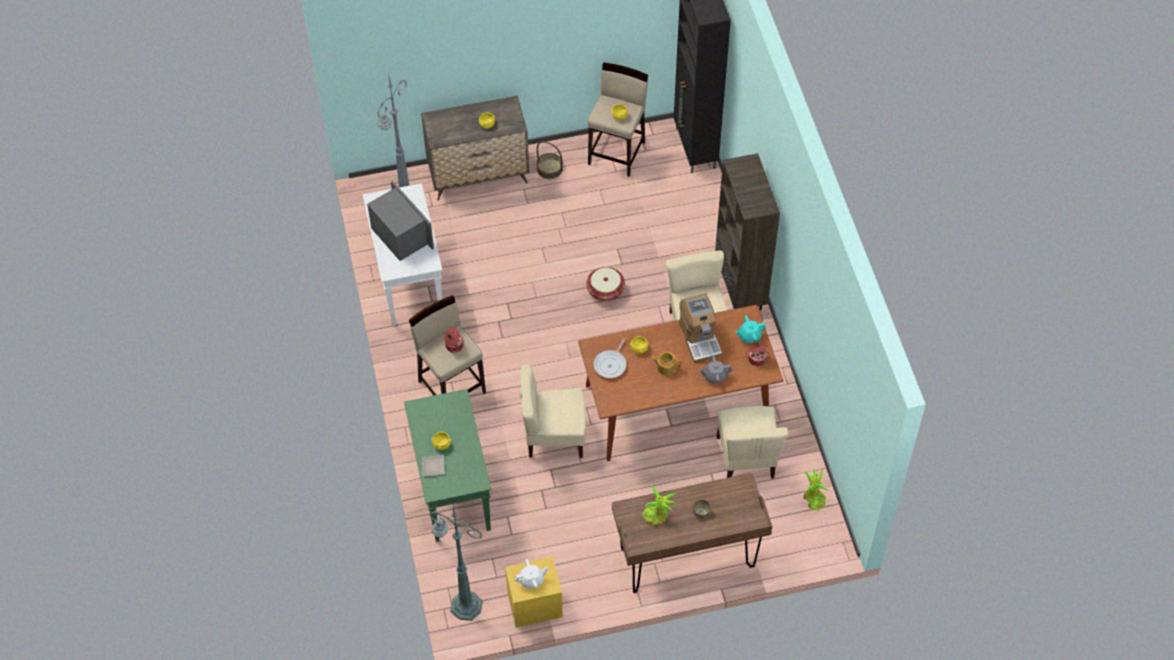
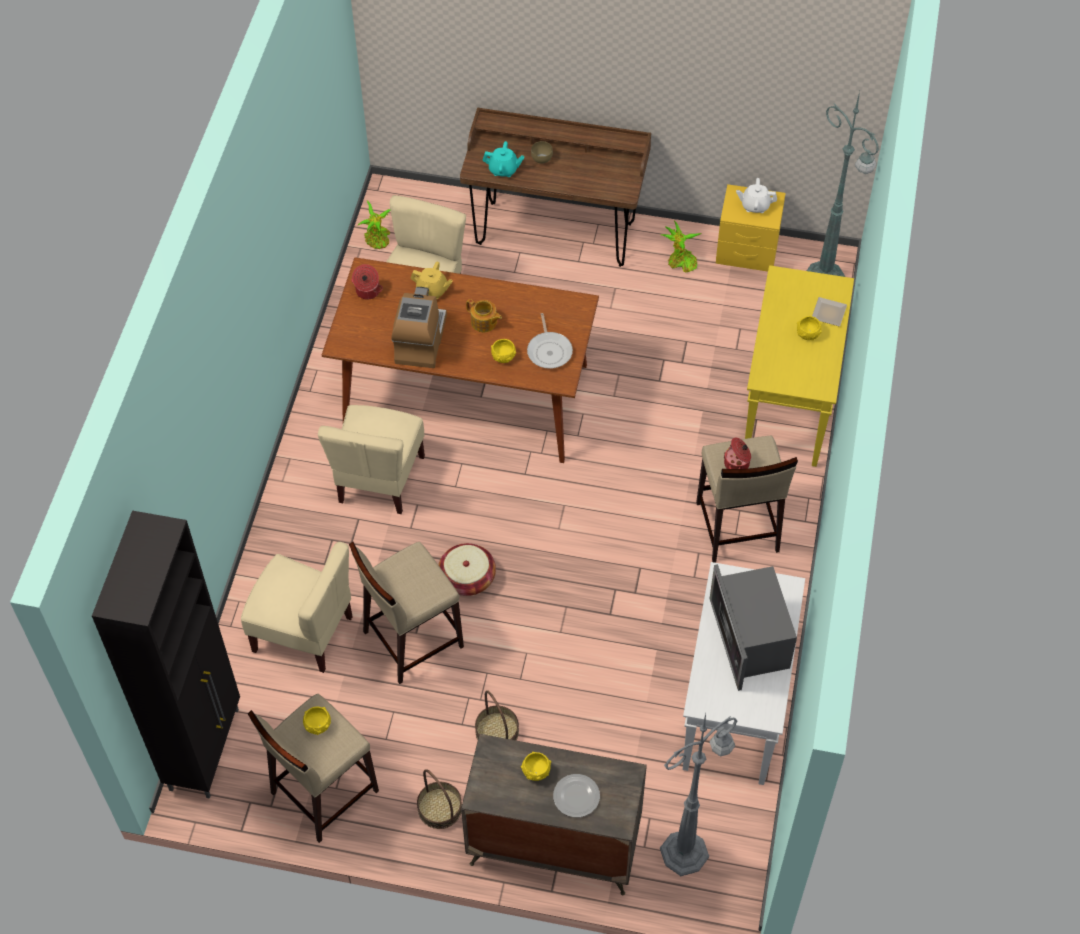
camera: 155 degrees left, 0 degrees up
(451, 488) = (789, 404): green console table -> yellow console table
(459, 121) = (576, 797): none -> plate
(539, 216) = (497, 731): none -> basket
(554, 436) = (635, 416): beige chair -> beige chair (304, 633)
(611, 364) = (549, 350): frying pan -> frying pan turned 120 degrees clockwise
(617, 244) = (412, 639): none -> beige stool
(657, 515) = (591, 173): potted plant -> potted plant (680, 262)
(714, 376) = (432, 290): grey teapot -> yellow teapot
(740, 289) = (289, 508): brown bookcase -> none
(749, 336) = (358, 320): turquoise teapot -> turquoise teapot (503, 170)

